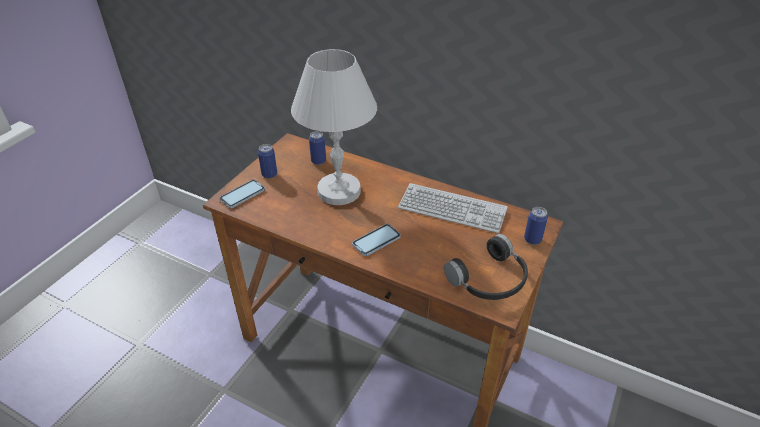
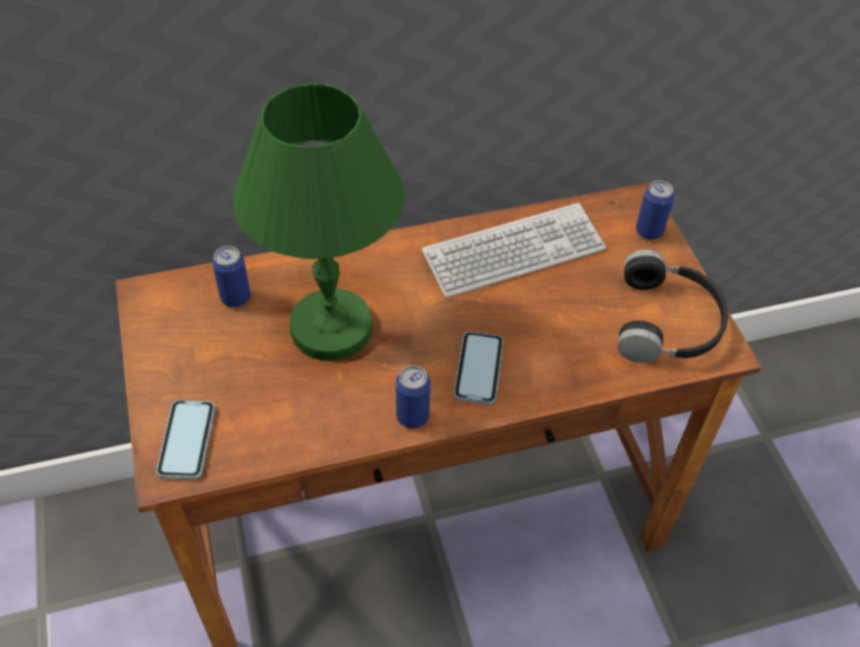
camera: 45 degrees left, 10 degrees up
(269, 174) = (185, 374): can -> can (412, 416)
(339, 191) = (332, 328): white table lamp -> green table lamp

